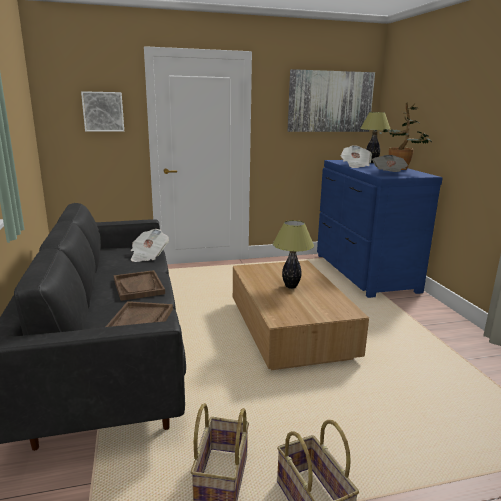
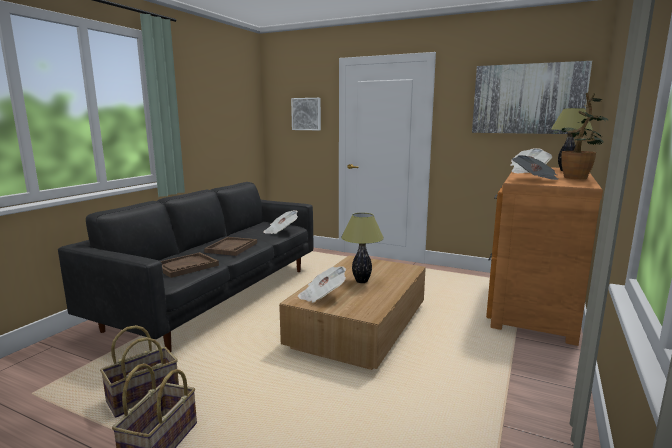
camera: 40 degrees right, 5 degrees down
(289, 309) = (322, 296): none -> newspaper
(363, 272) = (531, 305): blue dresser -> brown dresser

